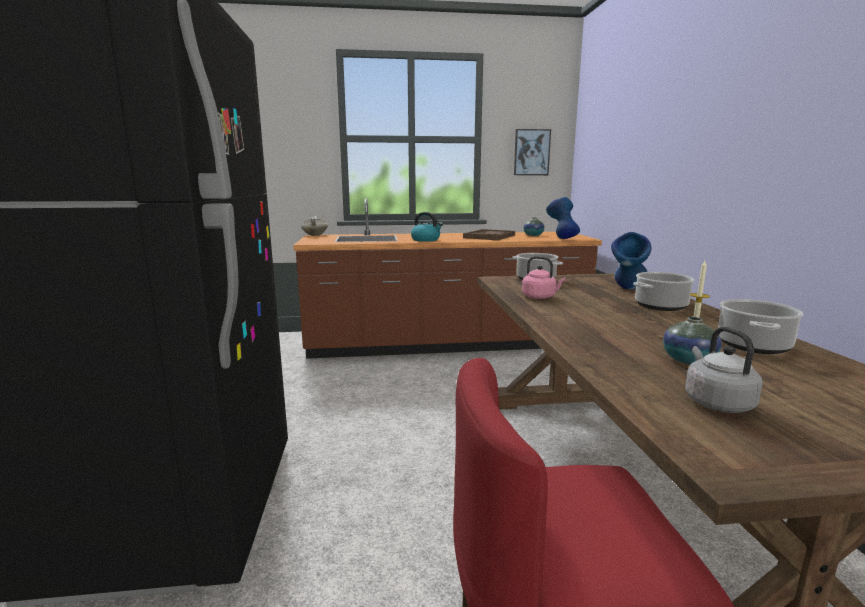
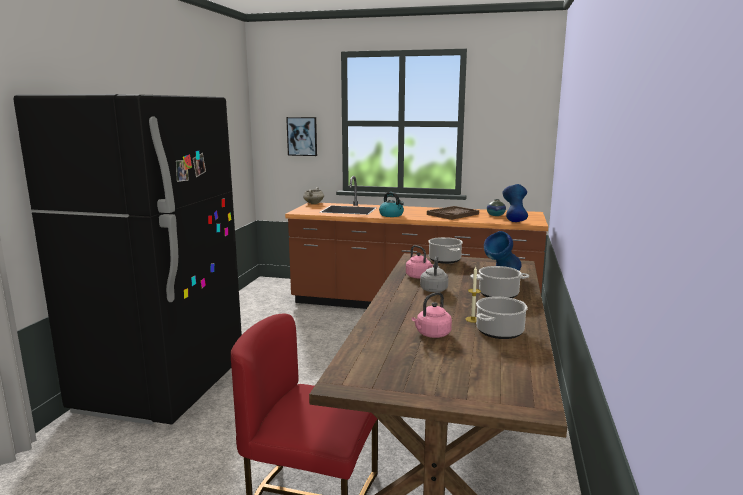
camera: 20 degrees right, 0 degrees up
(531, 152) = (512, 135): picture -> picture (302, 136)
(688, 360) = (432, 334): vase -> pink kettle
(716, 402) = (396, 358): grey kettle -> grey kettle (434, 289)

